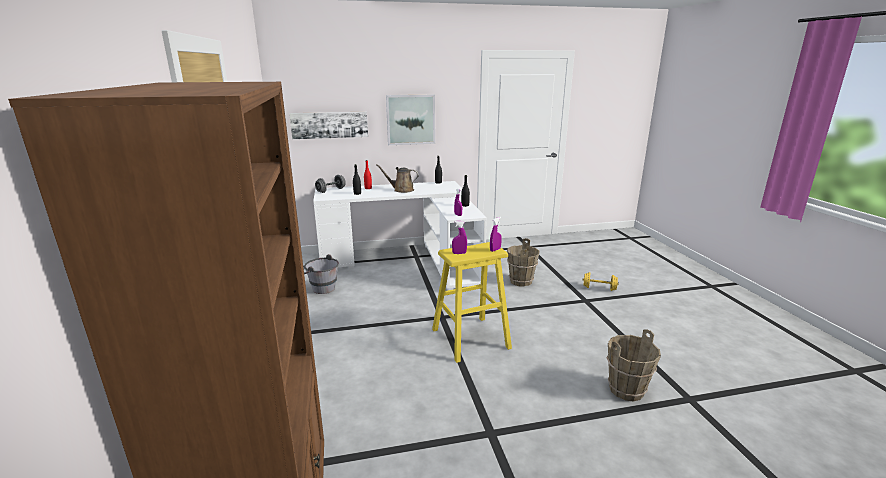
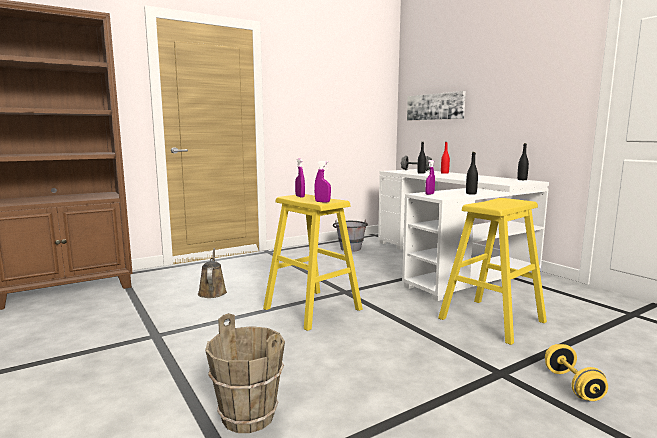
camera: 70 degrees right, 10 degrees down
(401, 190) = (461, 177): brown watering can -> brown watering can (212, 292)
(410, 119) = (507, 98): picture -> none
(520, 281) = (492, 320): brown bucket -> yellow stool

